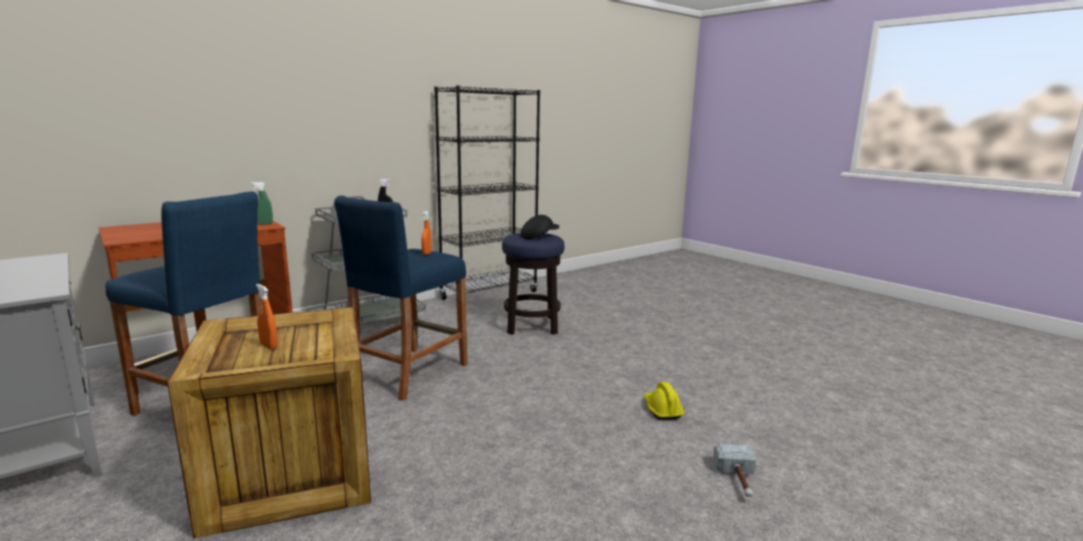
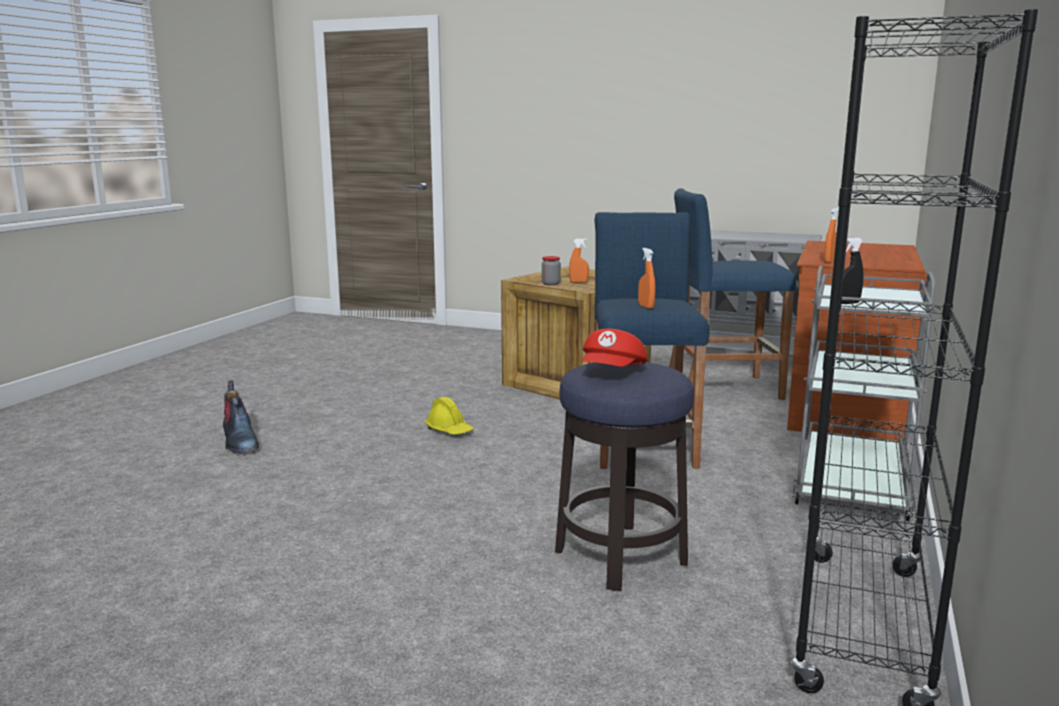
camera: 150 degrees right, 0 degrees up
(263, 224) = (830, 261): green spray bottle -> orange spray bottle
(316, 345) = (551, 284): none -> jar
(539, 236) = (613, 373): black cap -> red cap
(662, 409) = (319, 478): yellow hard hat -> yellow hard hat (449, 430)
(738, 481) = (239, 442): hammer -> boot

